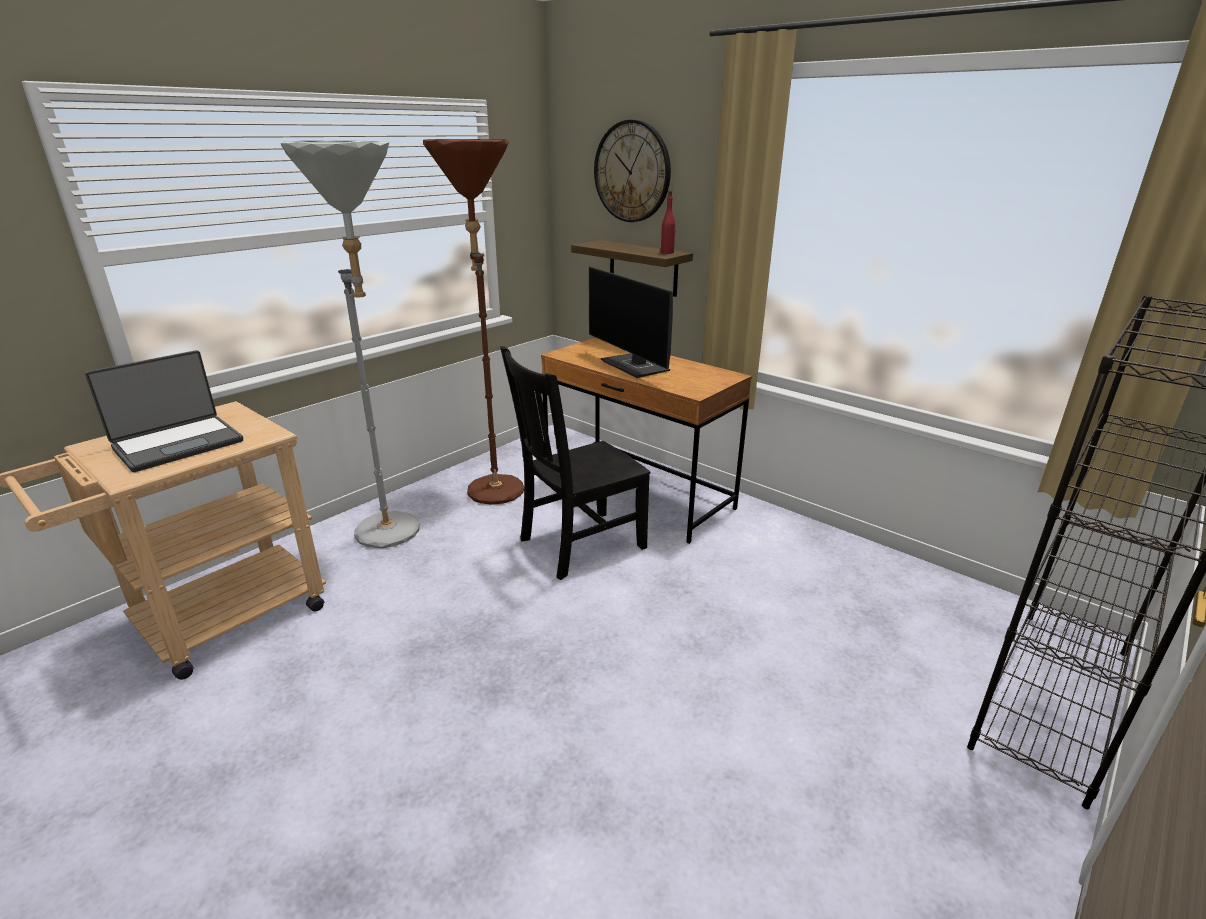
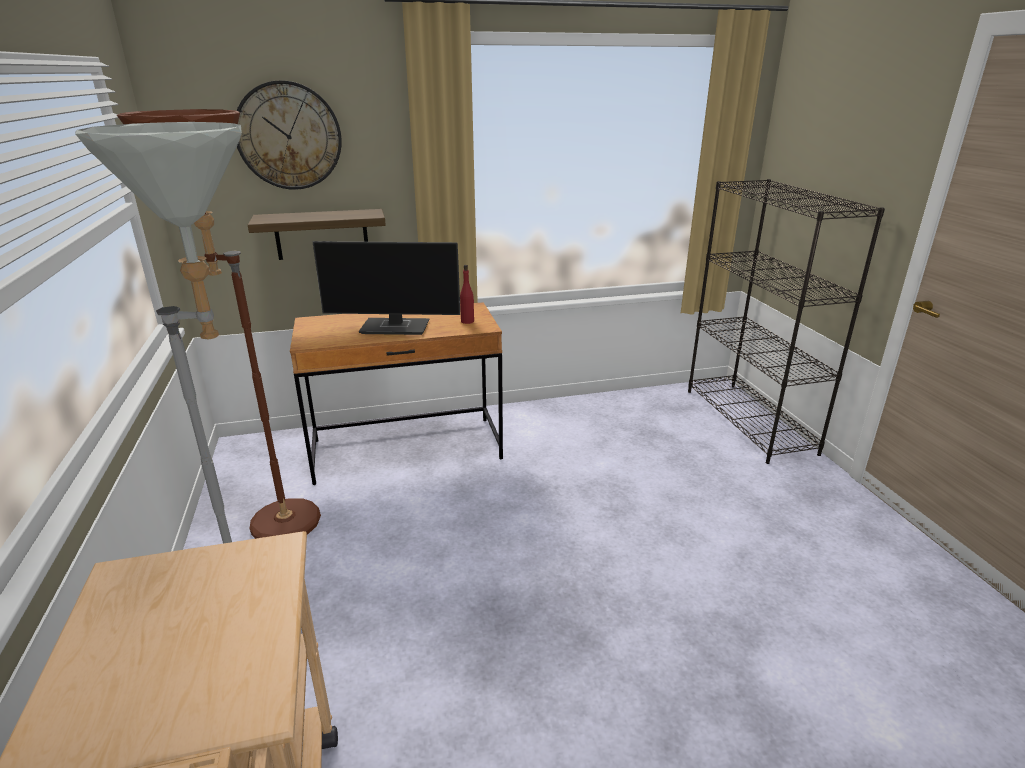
camera: 55 degrees left, 0 degrees up
(178, 444) = (192, 640): laptop -> none
(578, 544) = (438, 510): black chair -> none
(667, 252) = (364, 212): red bottle -> red bottle (467, 321)

